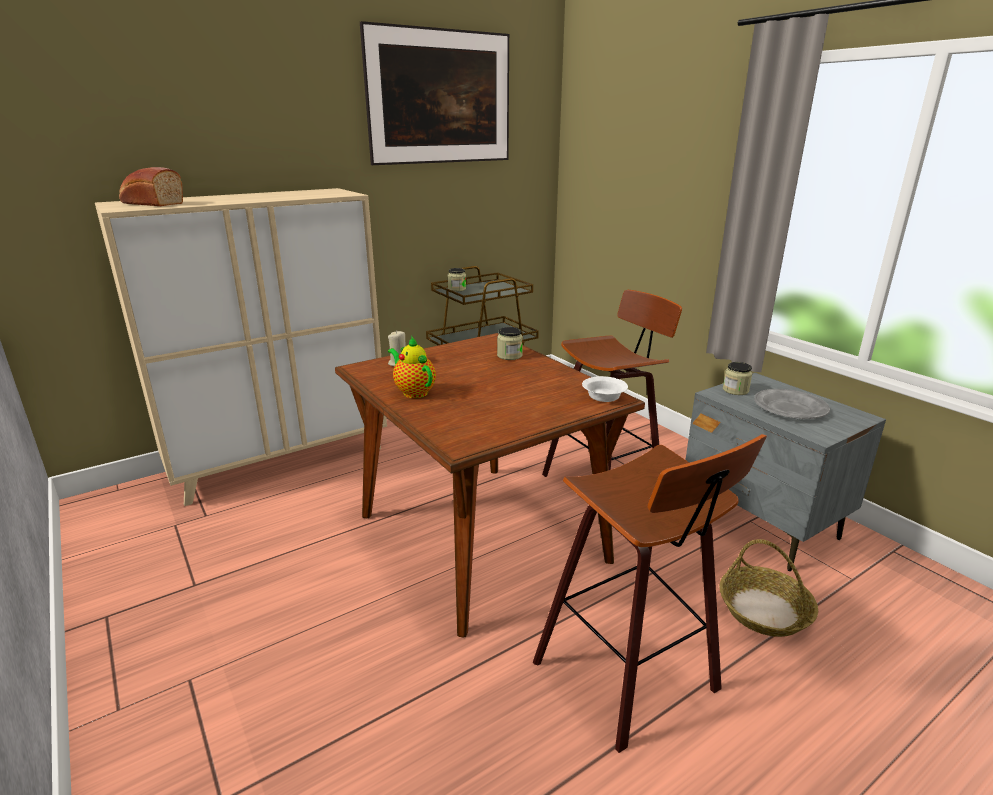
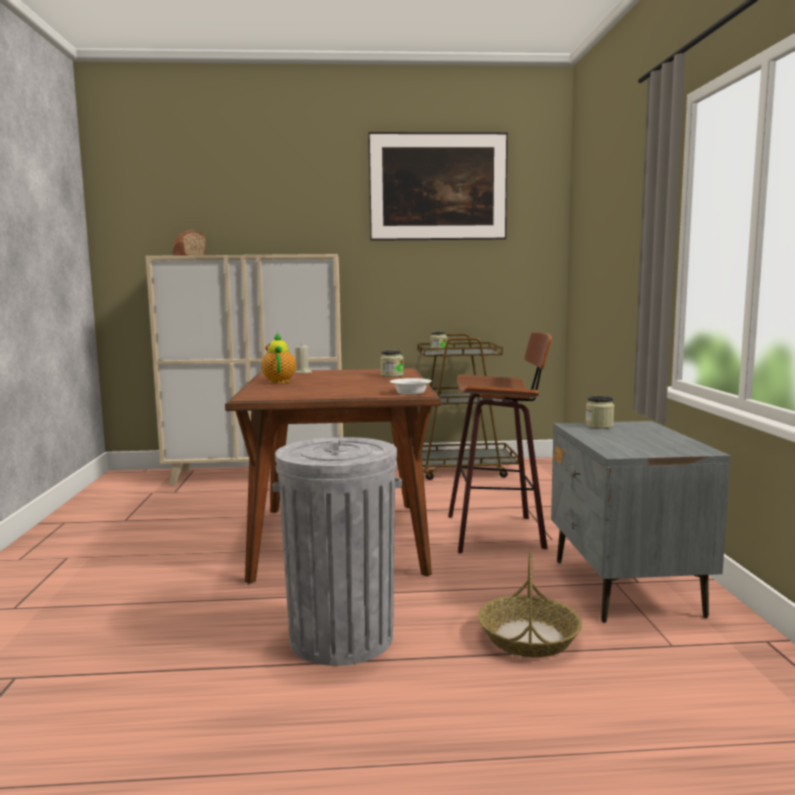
camera: 30 degrees right, 15 degrees down
(632, 676) = (341, 637): stool -> grey trash can
(790, 408) = (631, 439): grey plate -> none

